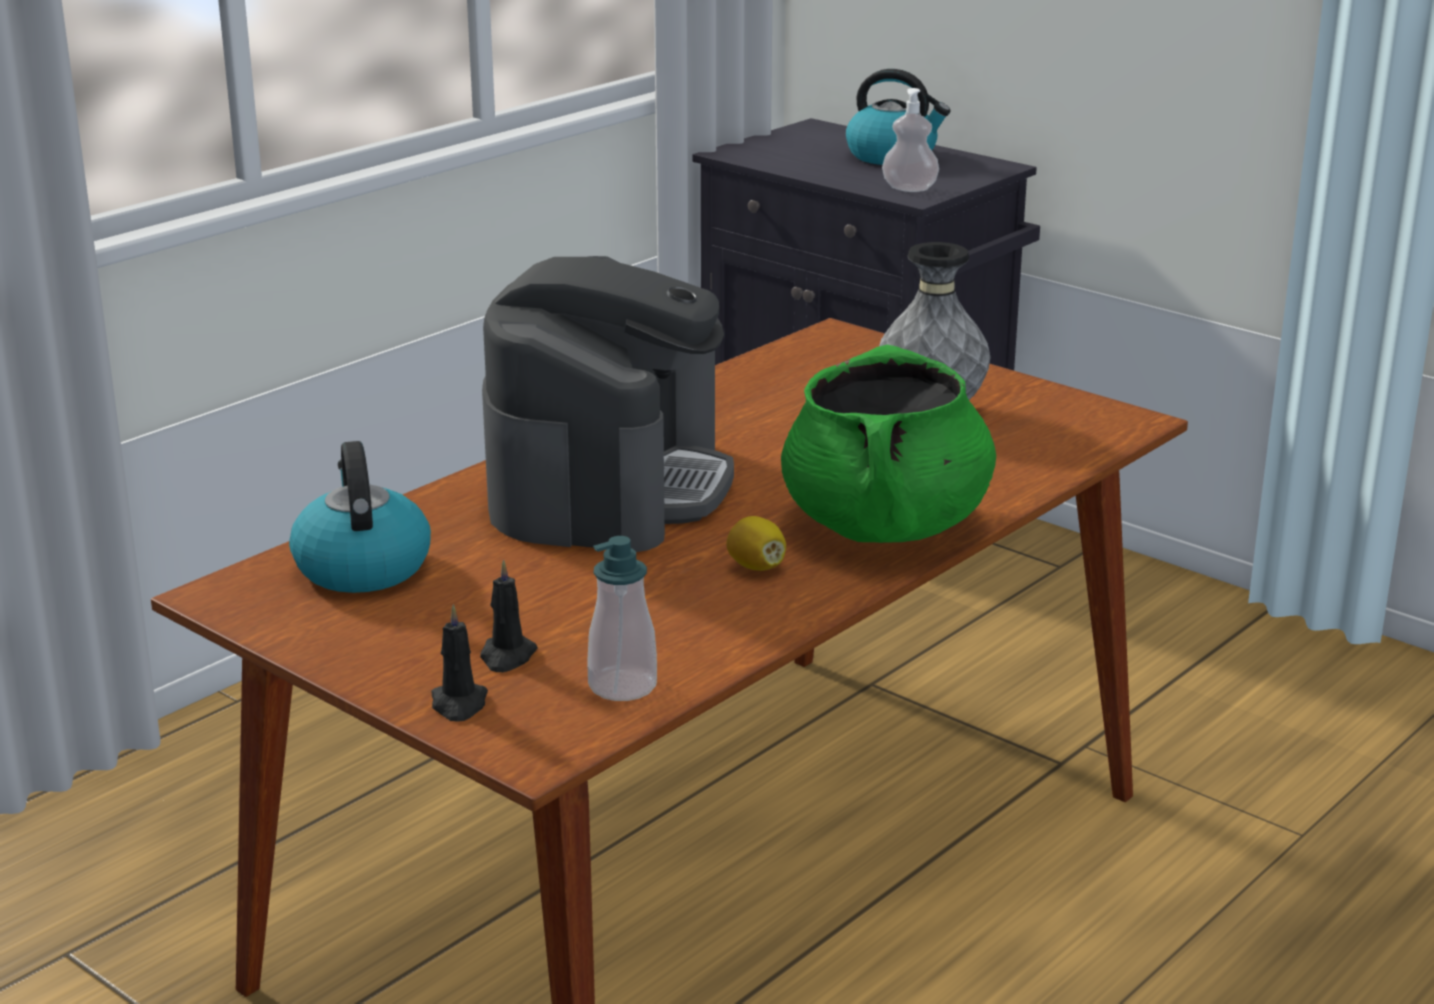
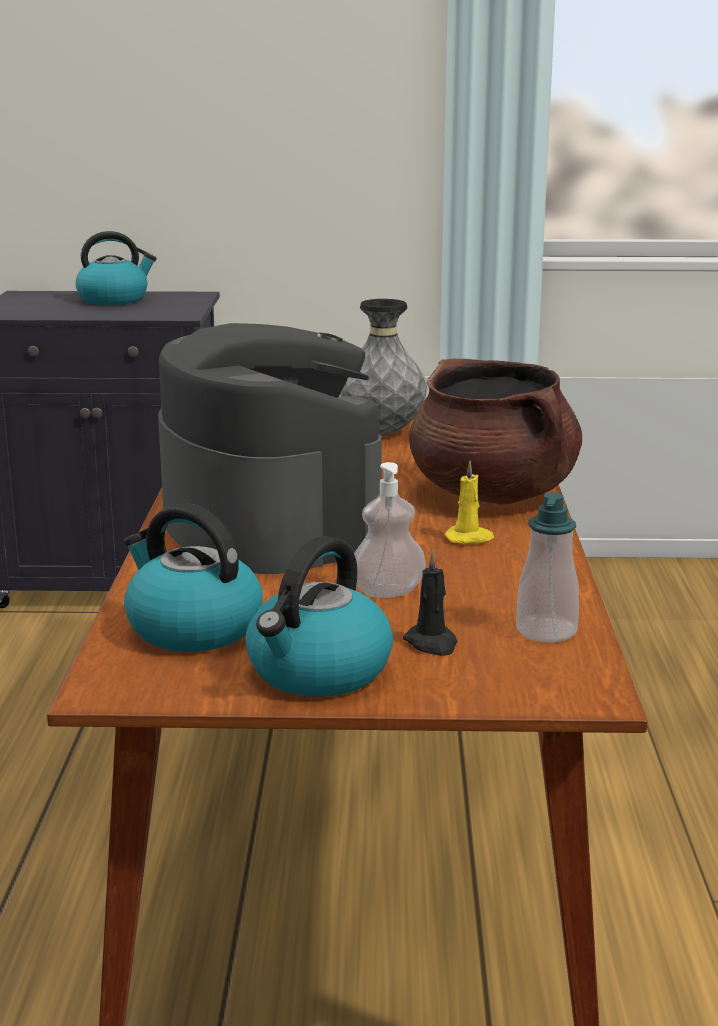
camera: 40 degrees left, 5 degrees down
(375, 644) = (318, 672): none -> kettle
(459, 704) = (467, 685): black candle -> none
(756, 567) = (469, 538): lemon -> yellow candle
(885, 526) = (494, 495): green cooking pot -> brown cooking pot
(909, 189) = (167, 312): soap dispenser -> soap dispenser (387, 592)

